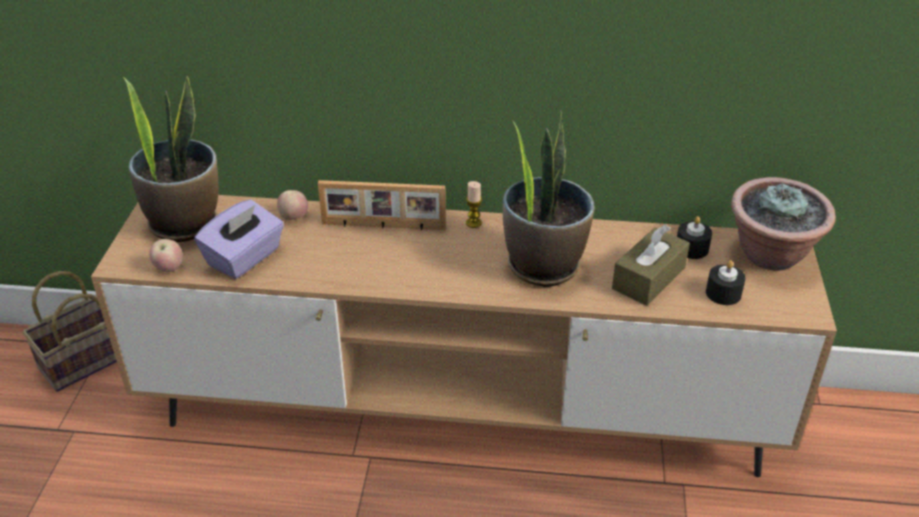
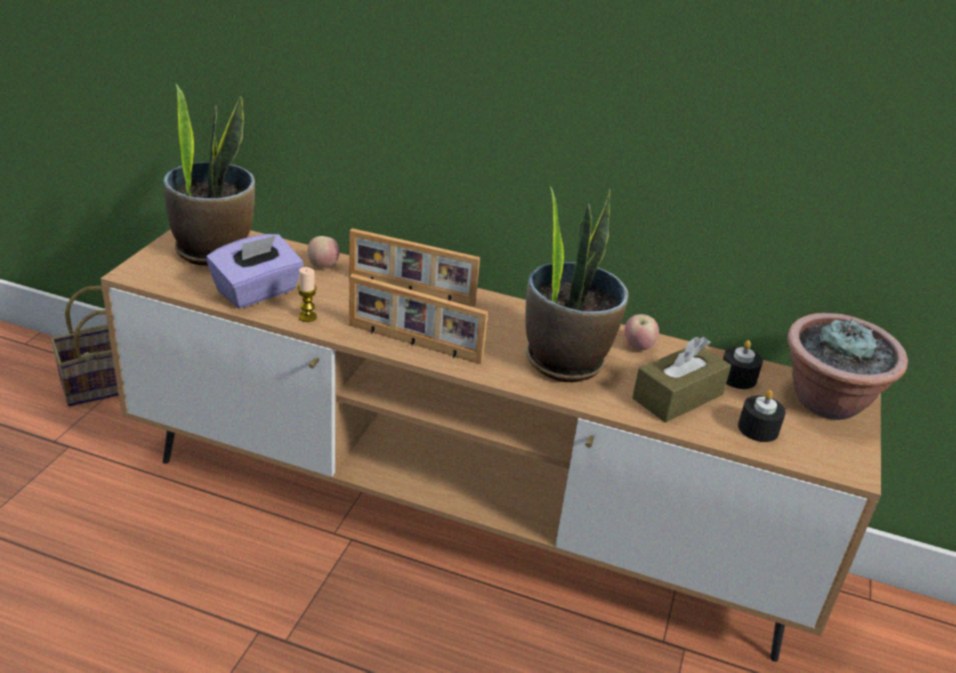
camera: 10 degrees right, 5 degrees down
(169, 268) = (179, 286): apple -> apple (638, 347)
(406, 279) = (413, 344): none -> picture frame
(473, 223) = (506, 306): candle -> candle (307, 317)

